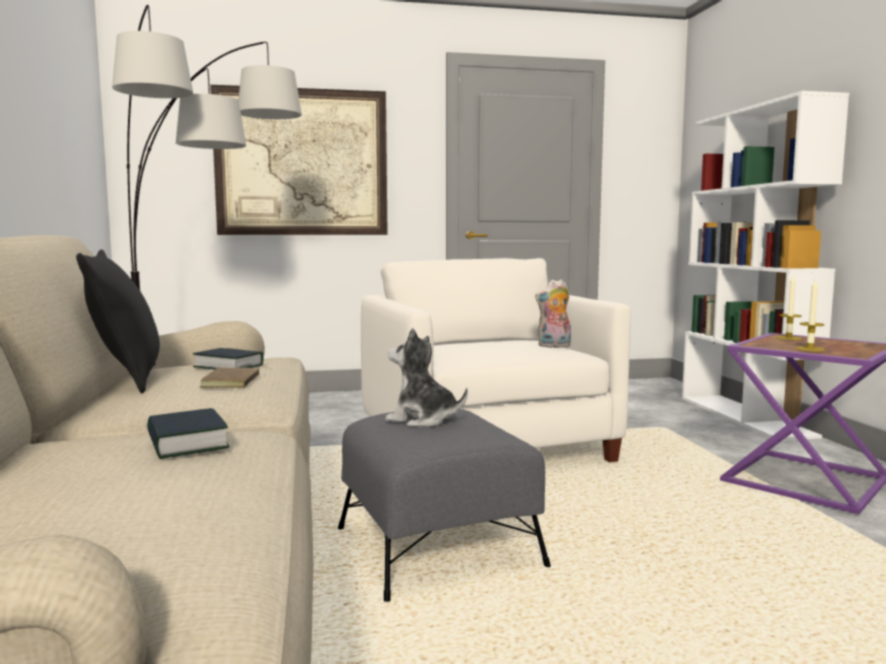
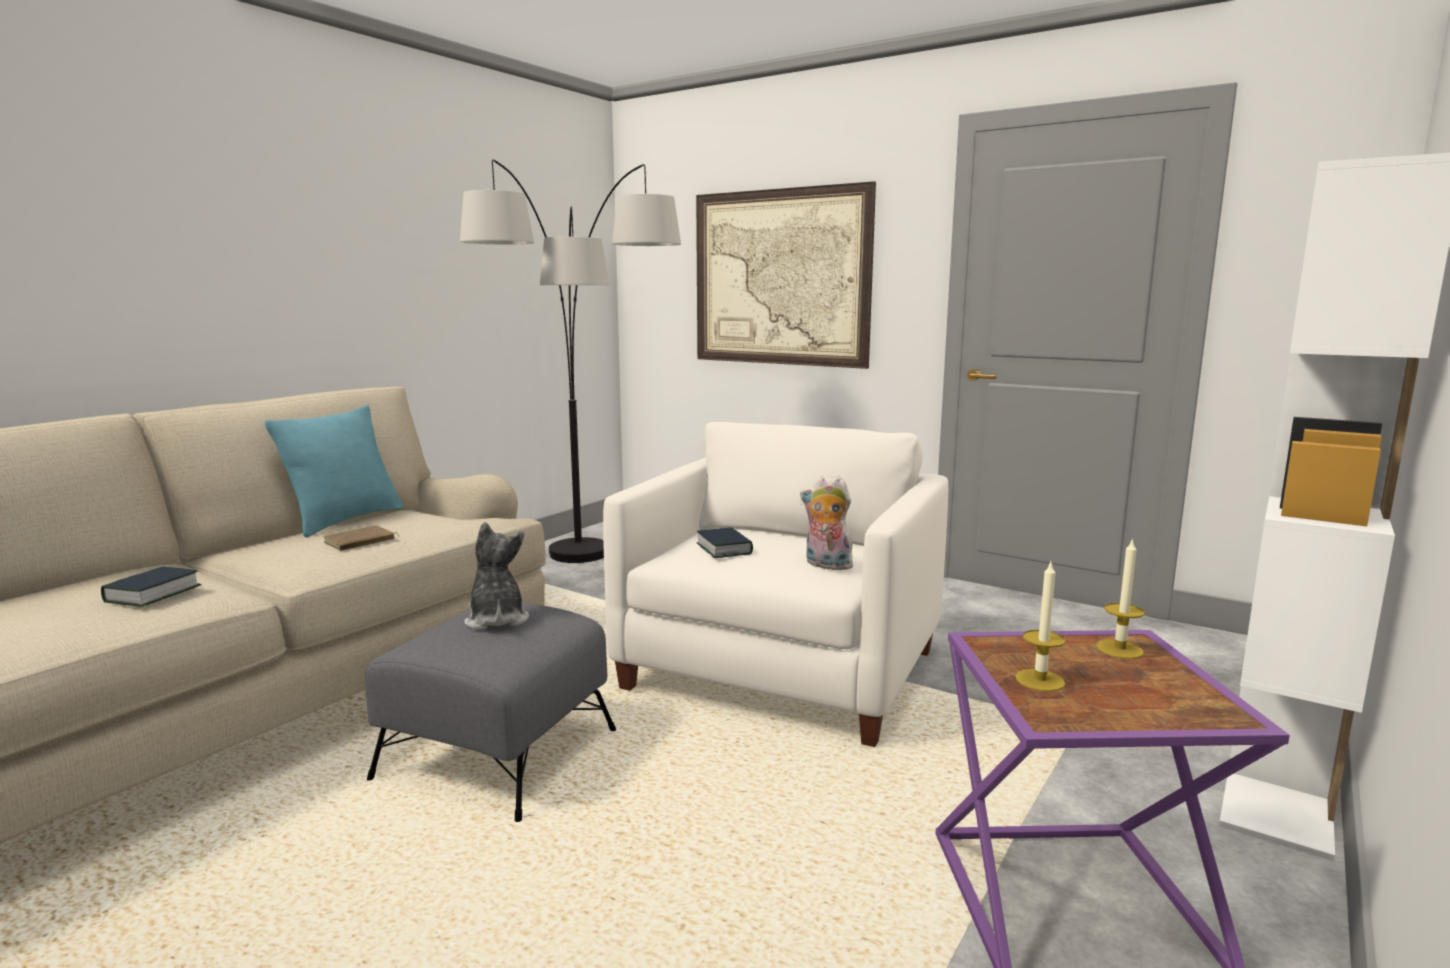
camera: 45 degrees right, 5 degrees up
(128, 379) = (345, 520): black pillow -> turquoise pillow
(228, 366) = (419, 523): book -> book (724, 549)

